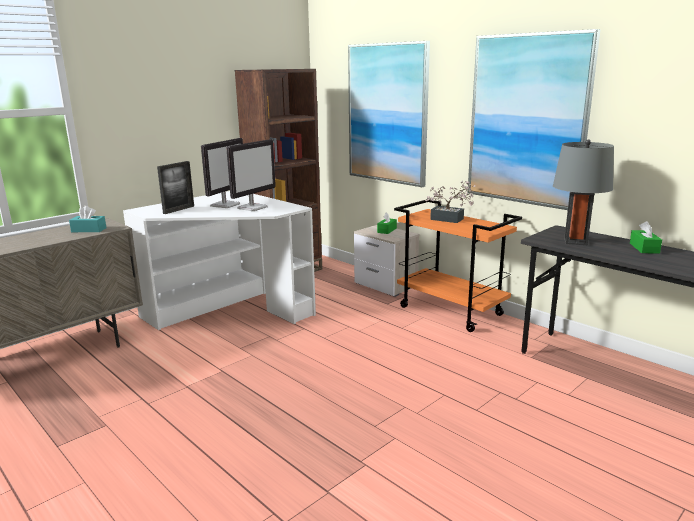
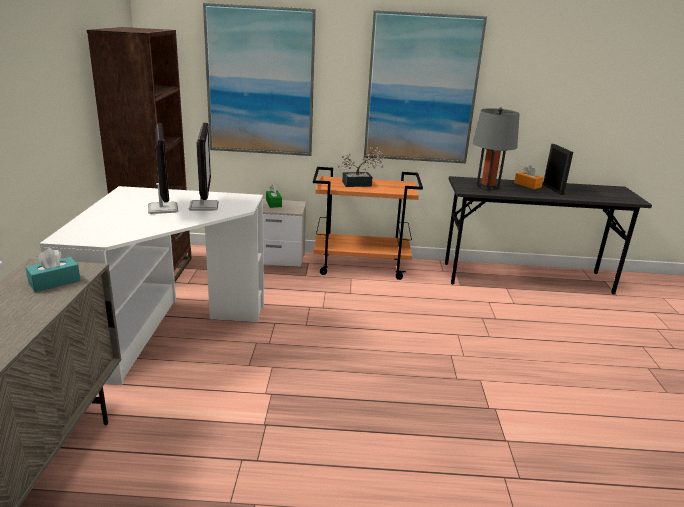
camera: 45 degrees left, 5 degrees up
(179, 210) = (122, 226): picture frame -> picture frame (553, 189)
(644, 248) = (527, 185): green tissue box -> orange tissue box

